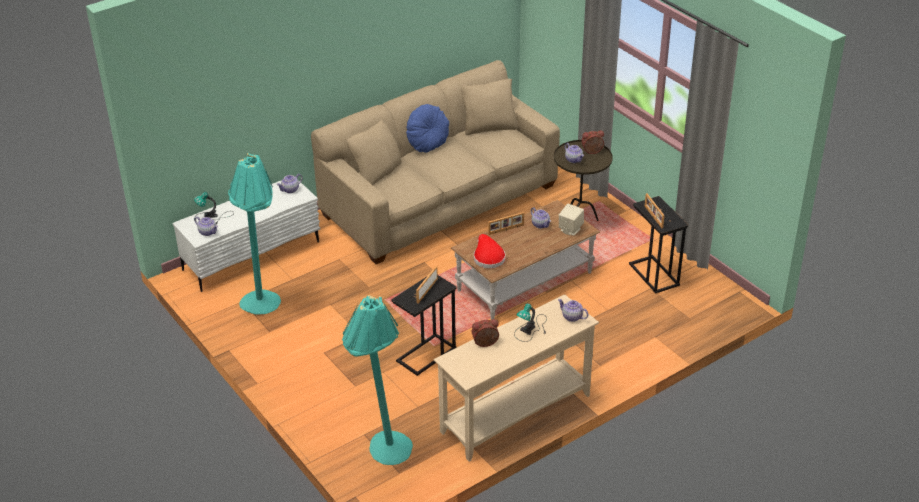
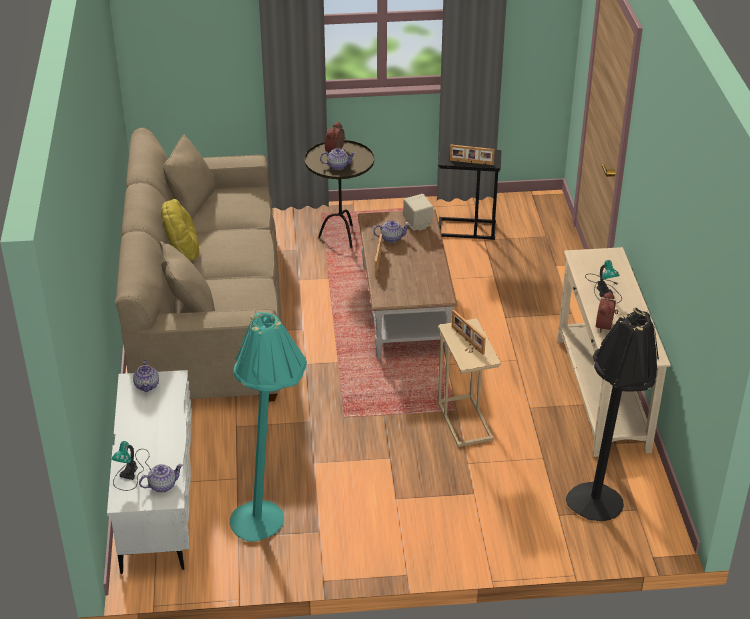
camera: 60 degrees left, 0 degrees up
(382, 454) = (599, 512): turquoise floor lamp -> black floor lamp
(426, 354) = (464, 420): black side table -> beige side table
(428, 146) = (182, 253): blue pillow -> yellow pillow
(488, 257) = (415, 291): red hat -> none
(572, 317) = (604, 259): teapot -> none

